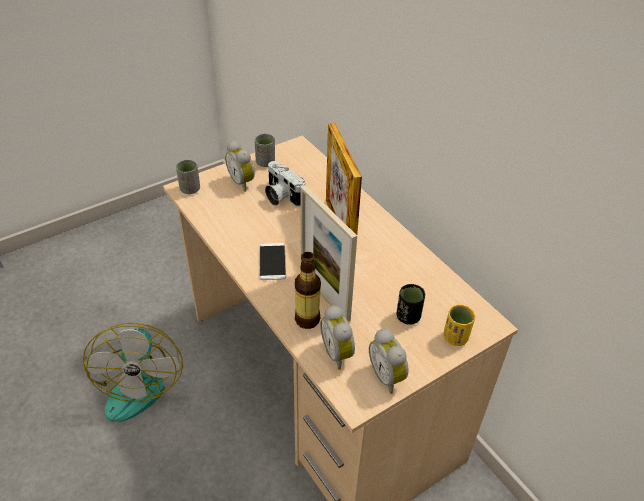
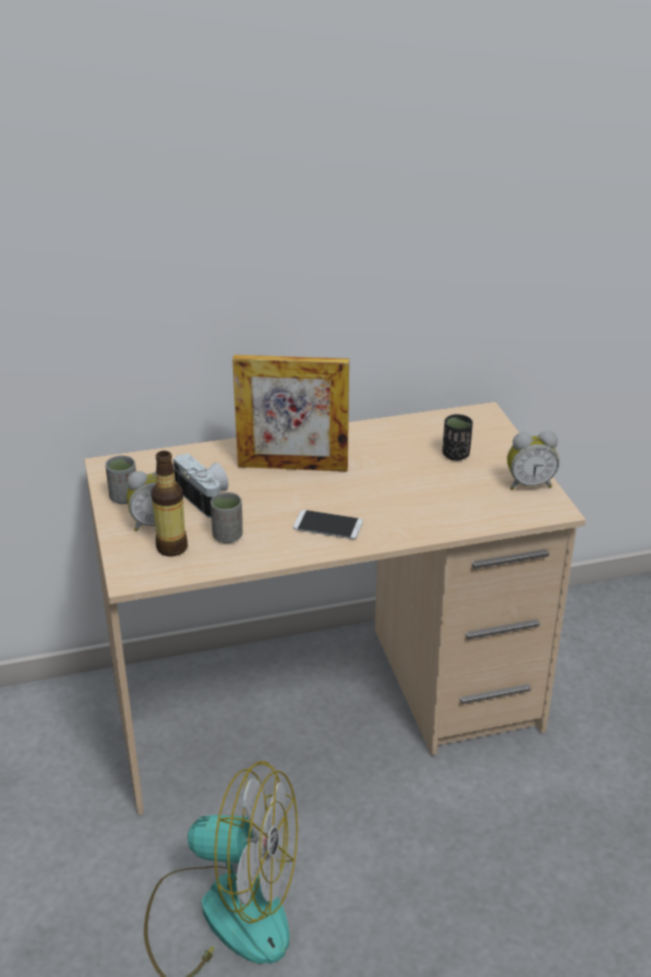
camera: 70 degrees left, 10 degrees down
(190, 189) = (137, 572): grey cup -> grey cup (228, 536)
(281, 196) = (206, 498): camera -> camera turned 105 degrees counterclockwise
(307, 319) = (433, 518): bottle -> bottle (172, 548)
(324, 295) = (401, 499): picture frame -> none
(339, 353) = (489, 507): alarm clock -> none
(455, 338) = (494, 436): yellow cup -> none

